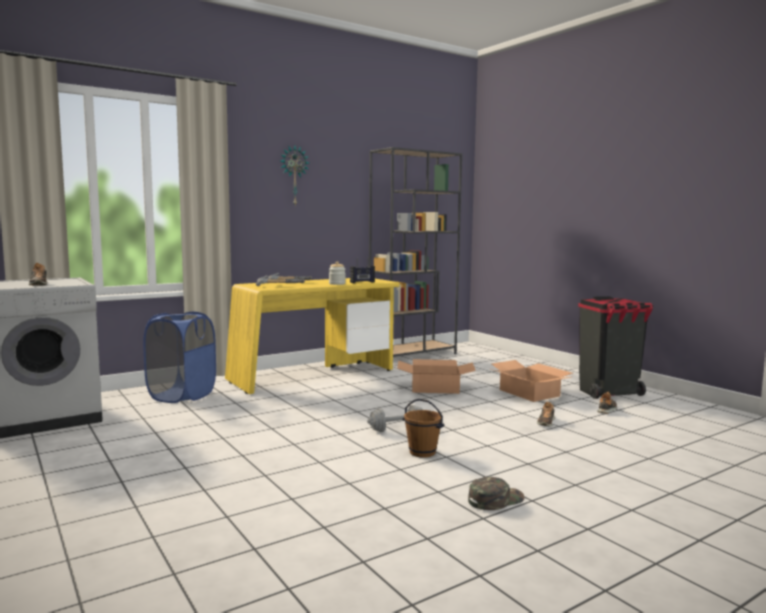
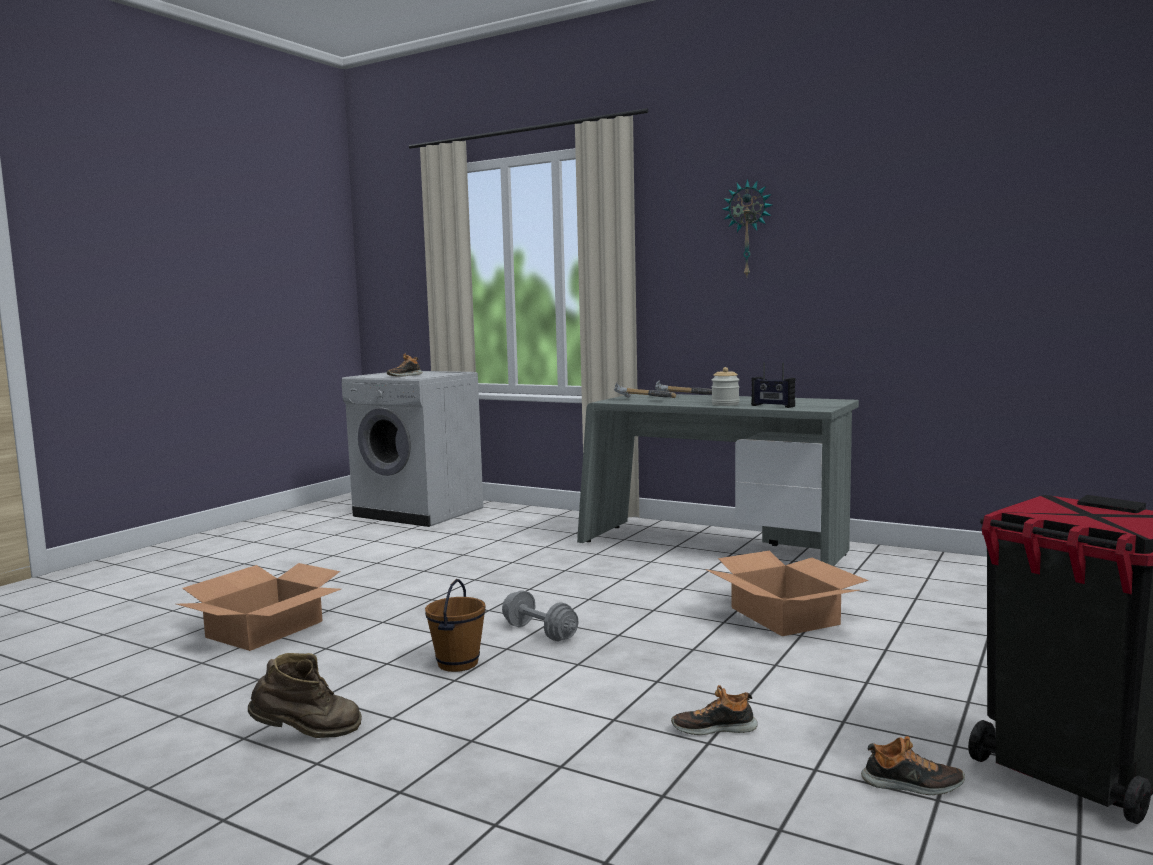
camera: 65 degrees right, 0 degrees up
(182, 395) = (541, 525): blue laundry basket -> none
(314, 376) = (712, 548): yellow desk -> grey desk
(413, 355) = (962, 566): bookcase -> none
(495, 500) = (308, 736): green cap -> brown boot
(529, 393) = (895, 688): cardboard box -> cardboard box (265, 629)

